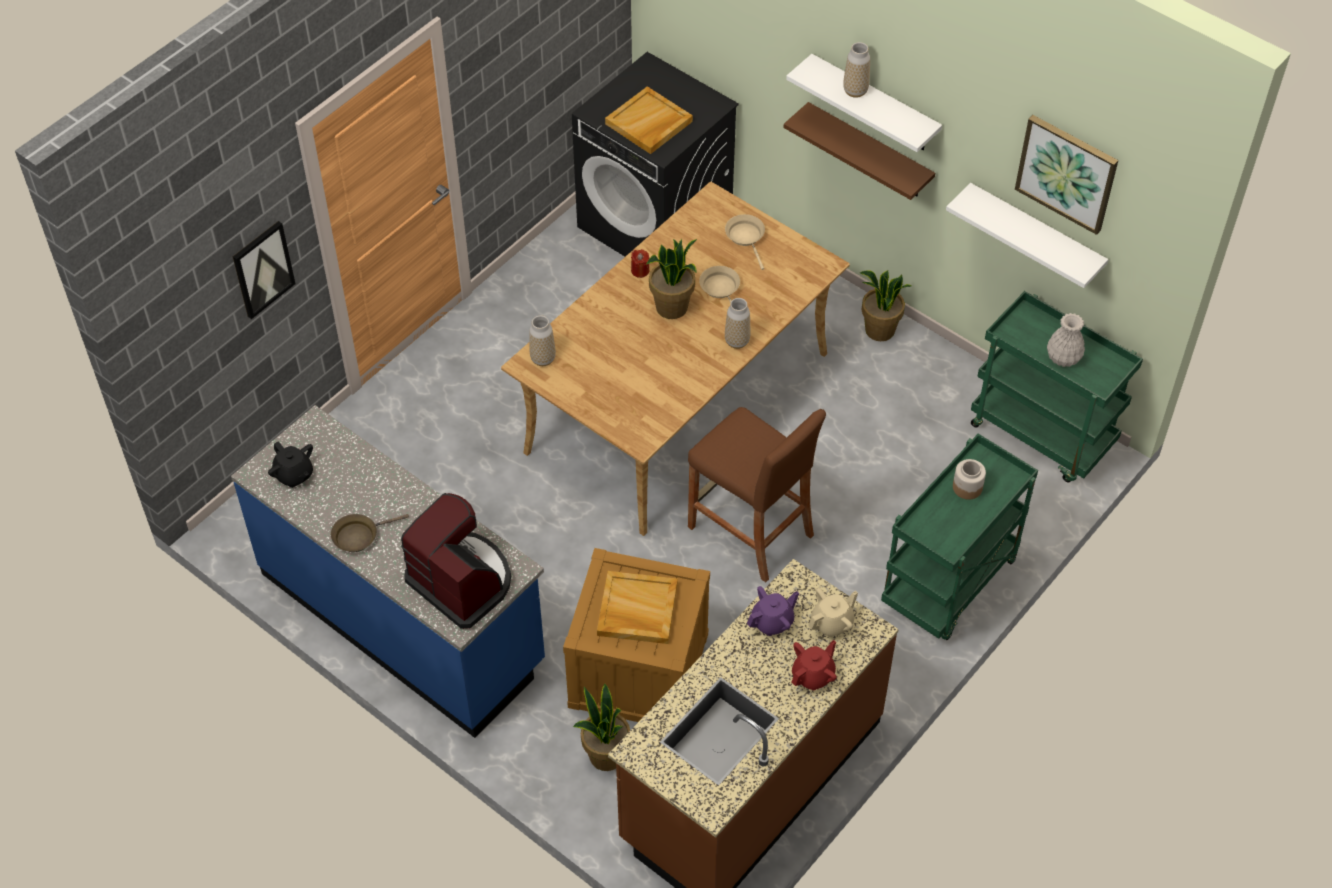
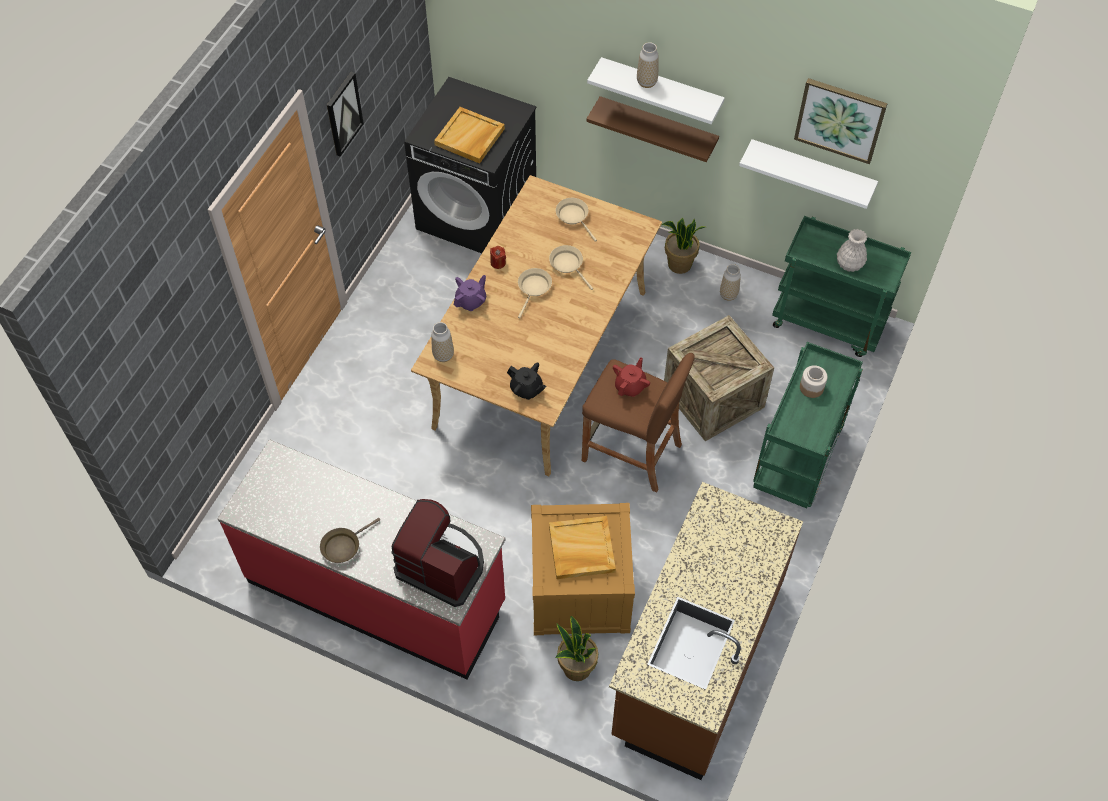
camera: 15 degrees left, 5 degrees up
(262, 269) = (200, 336): picture -> picture (343, 113)
(294, 475) = (271, 505): black teapot -> black teapot (526, 389)
(403, 618) = (377, 591): blue counter -> red counter
(672, 307) = (534, 288): potted plant -> beige frying pan
(737, 341) = (594, 306): vase -> vase (728, 295)
(772, 622) = (703, 539): purple teapot -> purple teapot (471, 301)
(813, 675) = (750, 576): red teapot -> red teapot (630, 386)
(832, 623) = (750, 528): beige teapot -> none
(870, 491) = (713, 398): none -> crate

